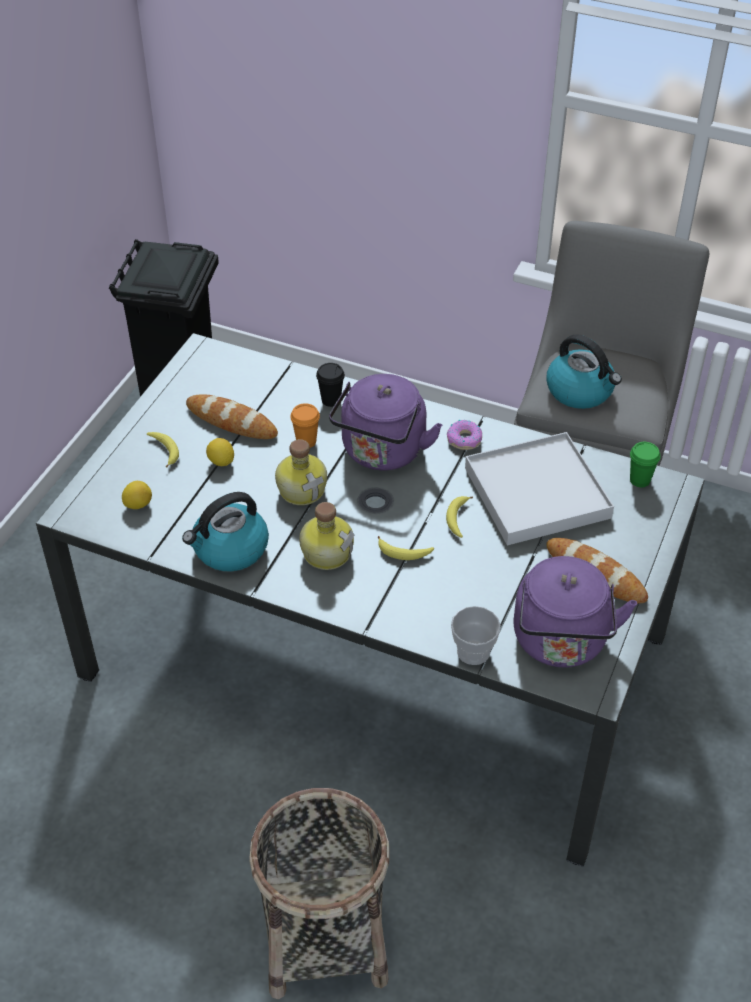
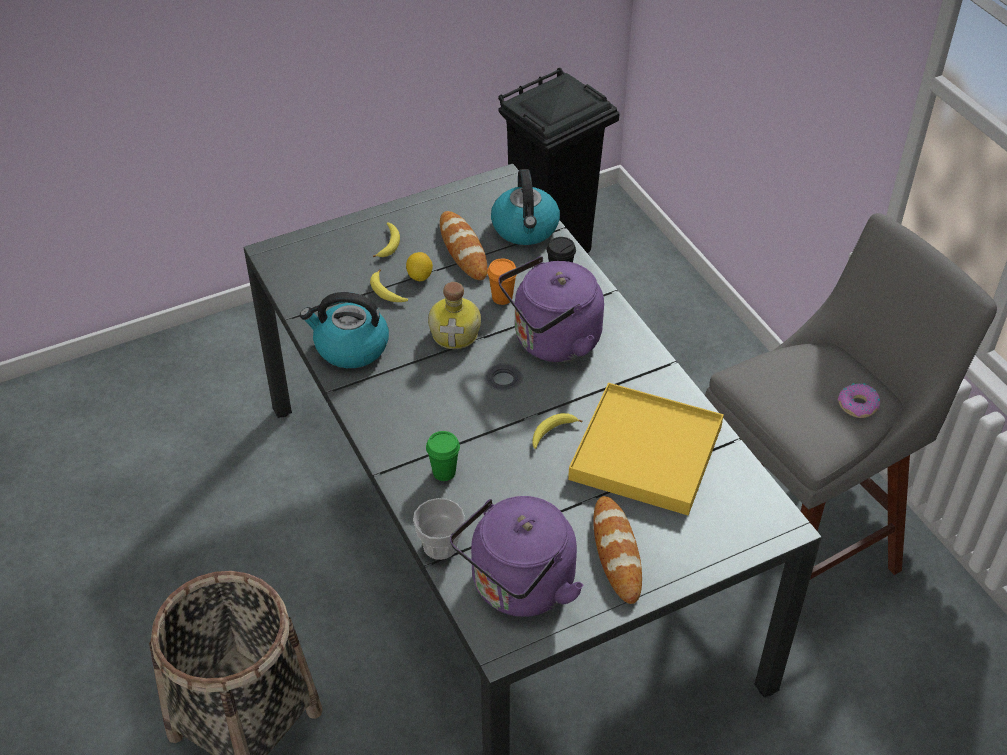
camera: 40 degrees right, 0 degrees up
(138, 504) = (325, 274): lemon -> none
(326, 552) = (418, 393): bottle -> none
(404, 553) = (477, 432): banana -> banana (386, 292)
(464, 439) = (635, 371): donut -> donut (858, 405)
(536, 493) = (645, 453): white tray -> yellow tray
(580, 391) = (786, 389): kettle -> kettle (525, 228)
(639, 480) = (755, 499): green cup -> green cup (444, 472)

